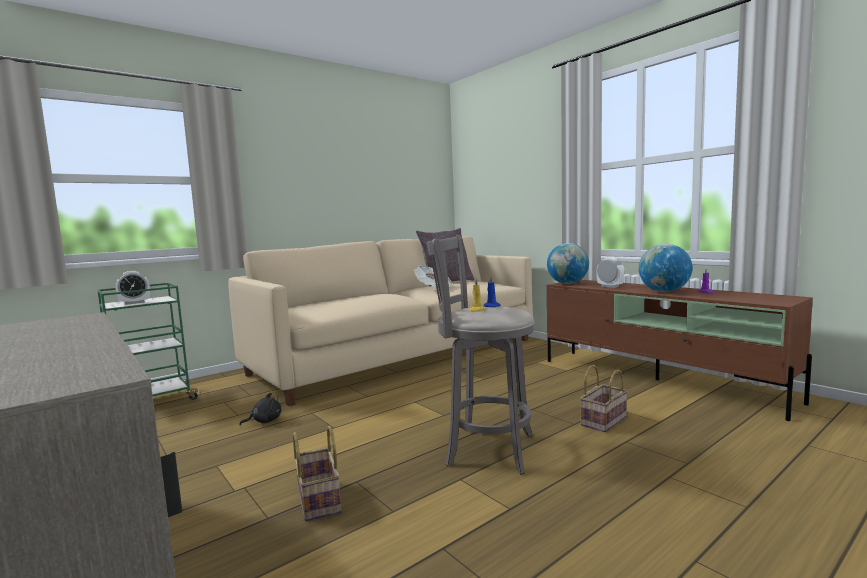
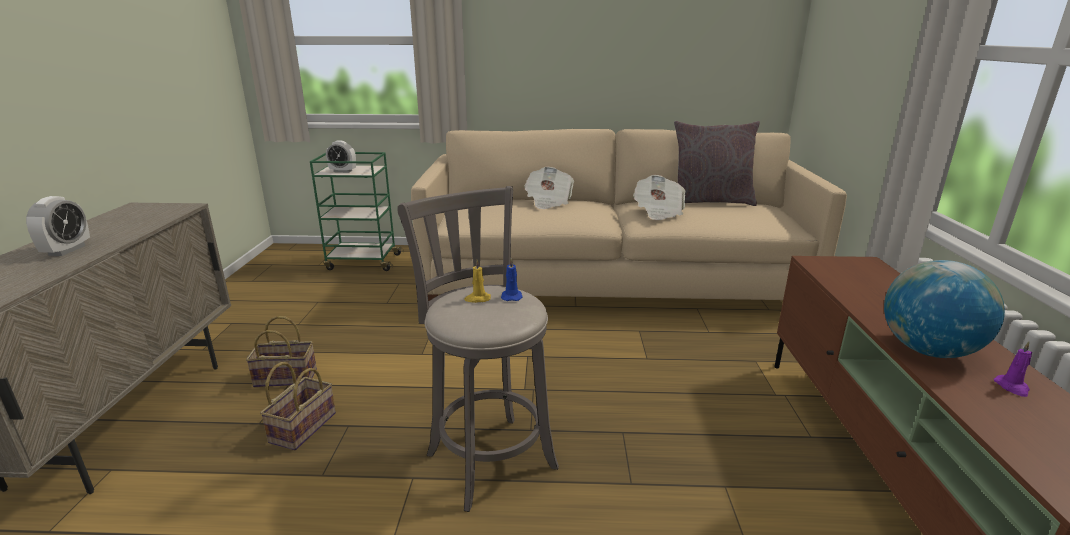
camera: 40 degrees right, 15 degrees up
(264, 421) = (391, 320): black plush toy -> none
(353, 296) = (548, 202): none -> newspaper
(567, 283) = (826, 264): globe -> none
(603, 420) = (675, 501): basket -> basket (287, 377)
(610, 286) = (872, 297): alarm clock -> alarm clock (67, 250)

